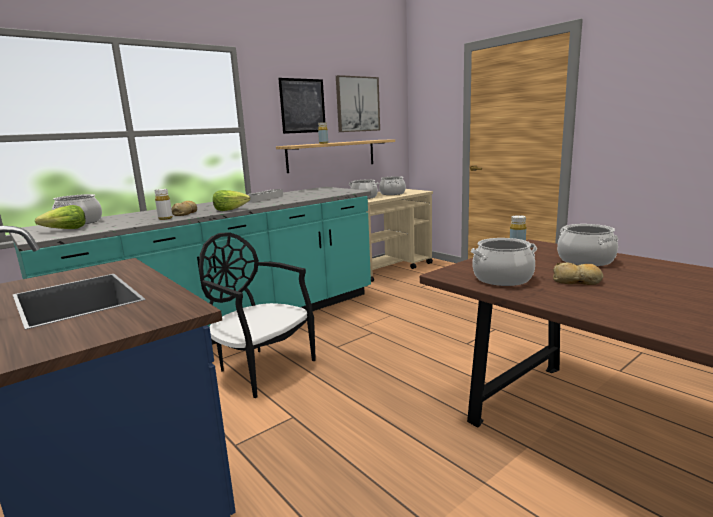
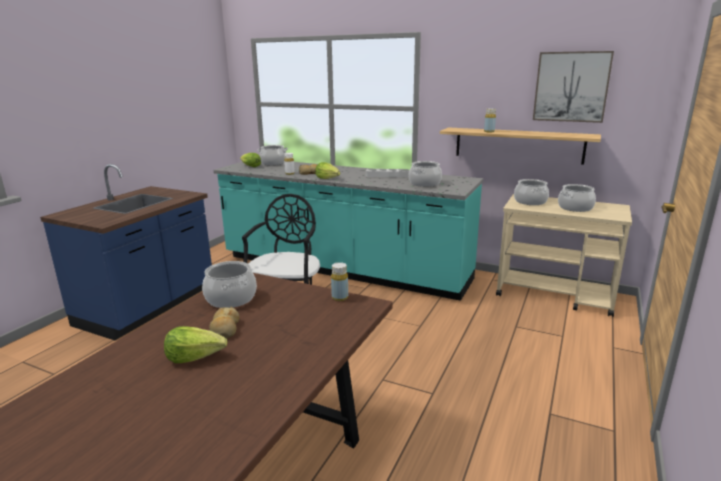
camera: 65 degrees right, 5 degrees up
(302, 106) = (487, 88): picture -> none
(586, 260) = (302, 333): cooking pot -> cooking pot (425, 183)
(638, 291) = (195, 357): none -> lettuce

